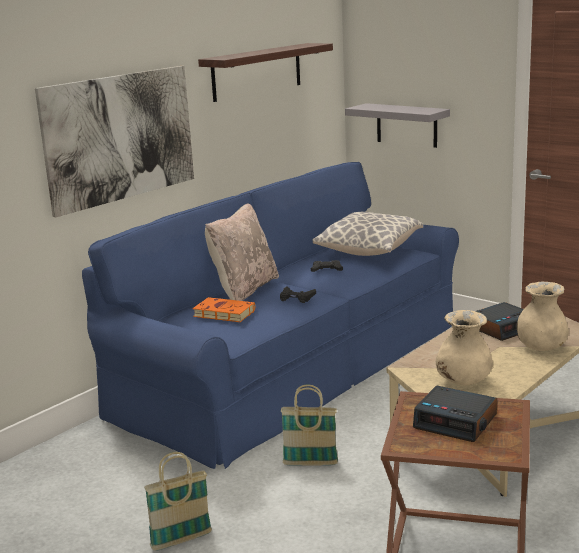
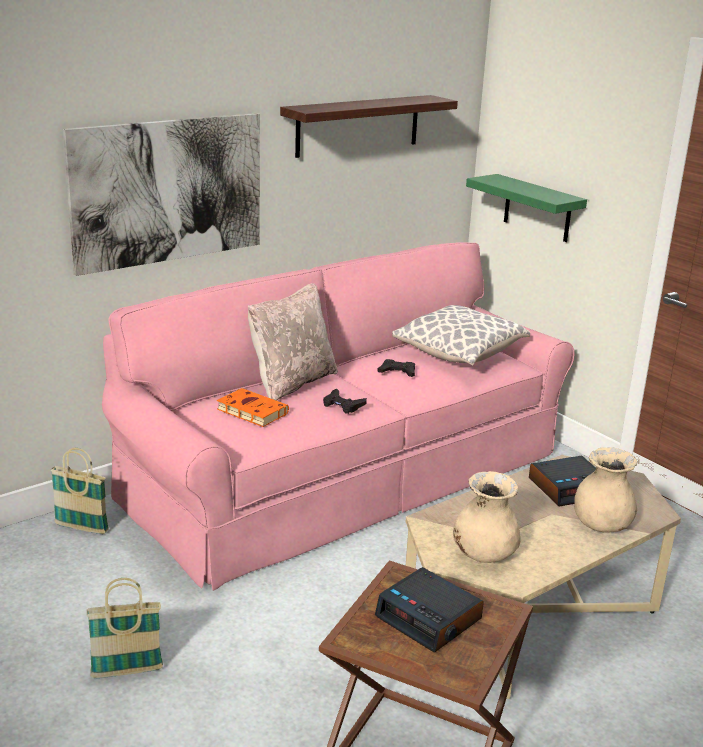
camera: 10 degrees right, 5 degrees up
(294, 368) = (347, 475): blue sofa -> pink sofa
(310, 463) = (308, 604): basket -> basket (82, 528)
(406, 125) = (537, 208): grey shelf -> green shelf

